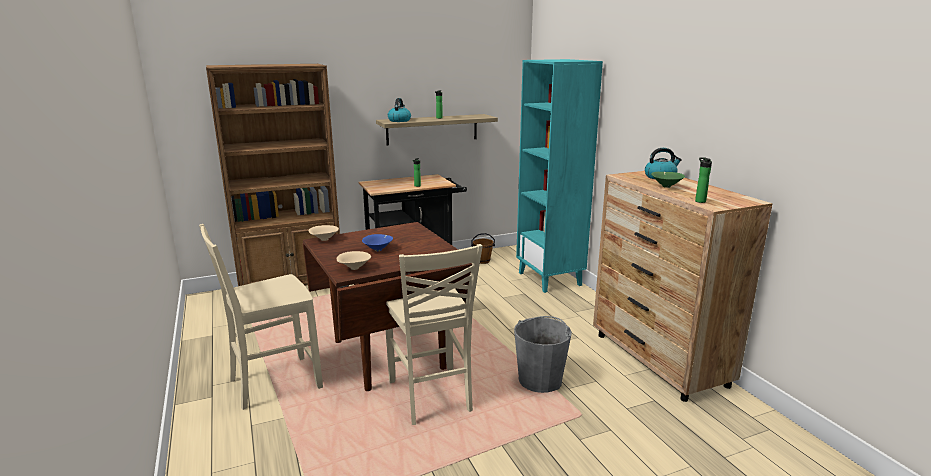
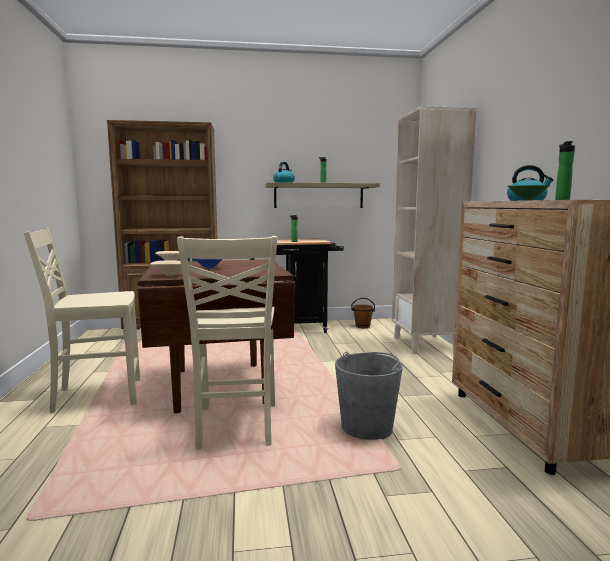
camera: 15 degrees right, 10 degrees down
(550, 279) = (425, 344): turquoise bookcase -> beige bookcase

